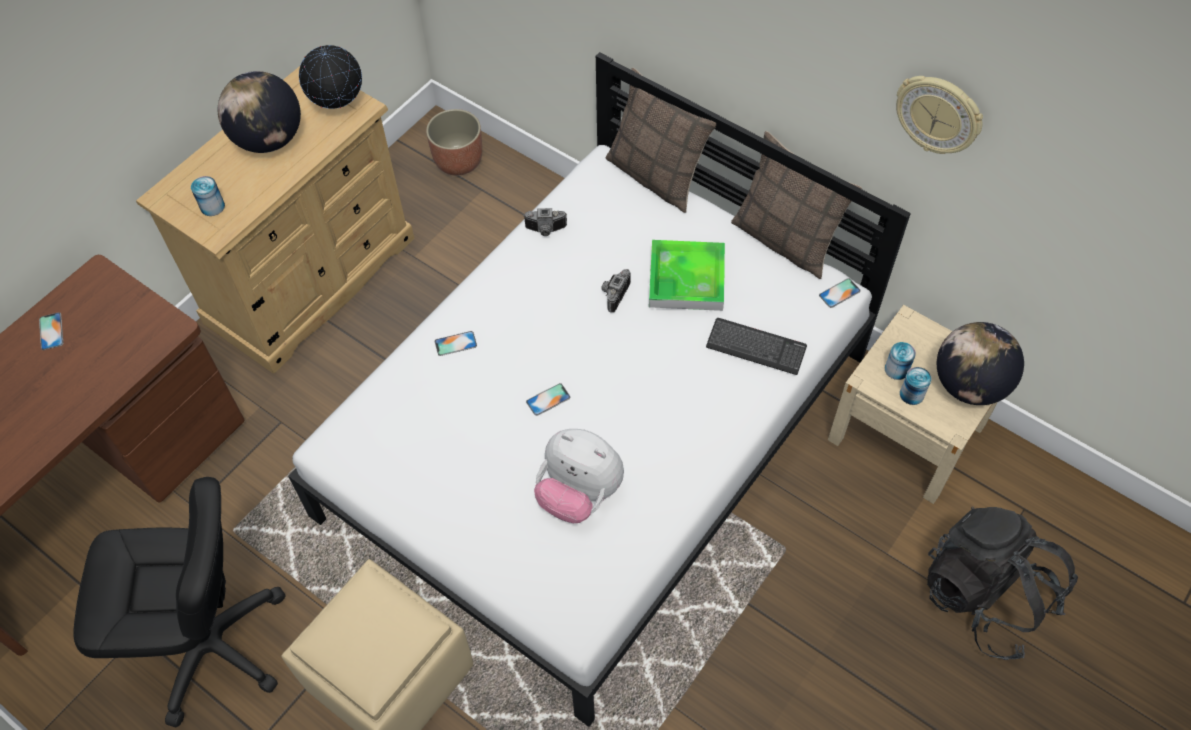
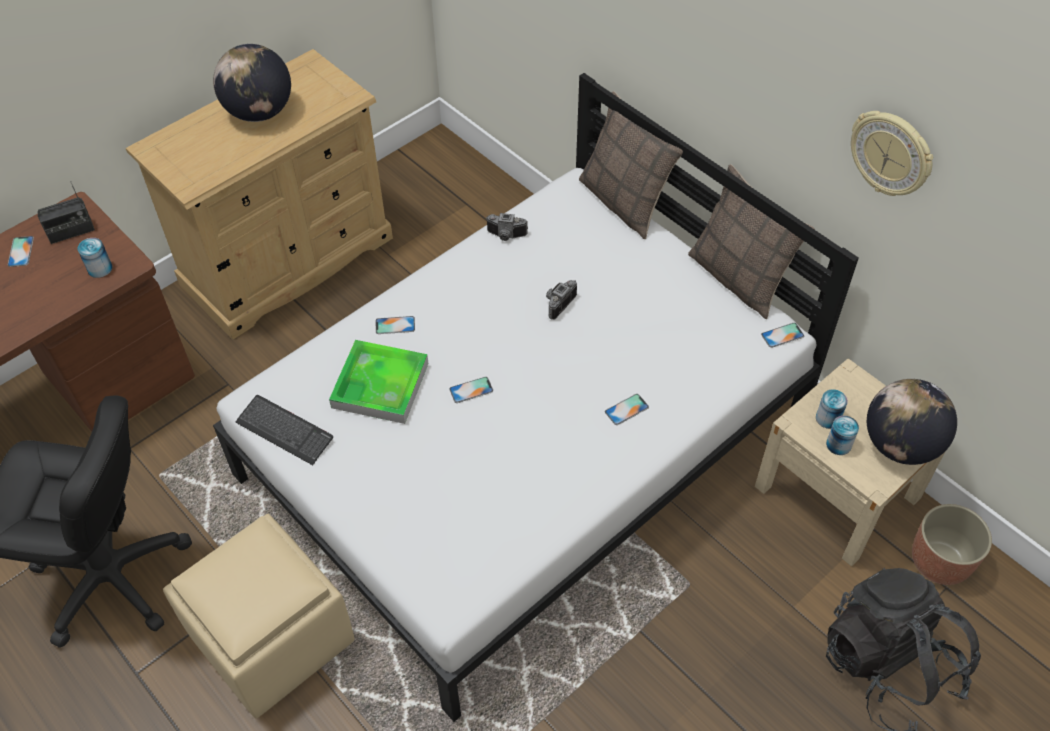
camera: 10 degrees right, 5 degrees down
(99, 301) = (71, 232): none -> radio
(212, 206) = (192, 162): can -> can (100, 268)
(338, 105) = (330, 91): globe -> none
(458, 161) = (451, 175): planter -> planter (940, 561)
(579, 493) = (480, 482): plush toy -> none
(686, 279) = (632, 299): tray -> tray (380, 385)
(705, 394) = (626, 409): none -> phone
(756, 347) = (686, 373): keyboard -> keyboard (285, 431)

